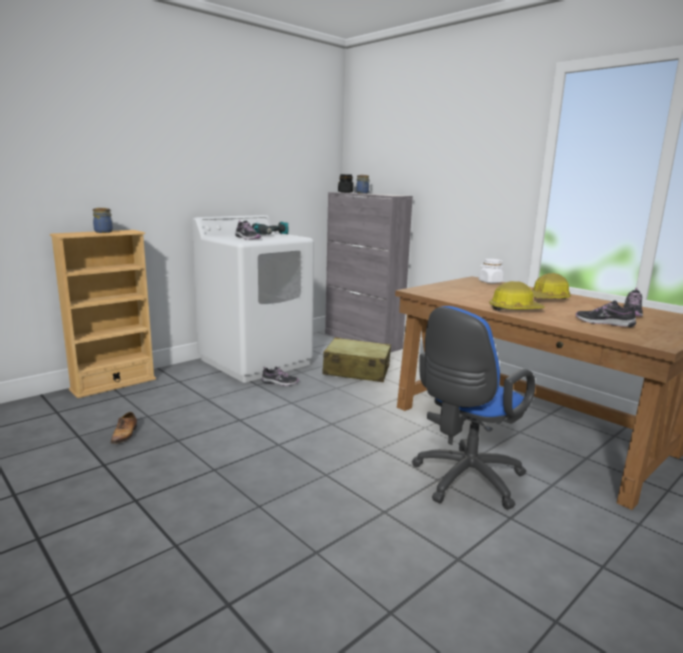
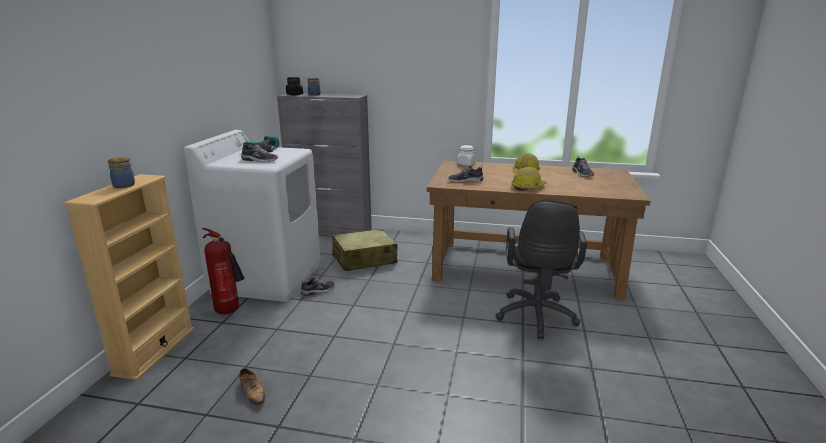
camera: 35 degrees left, 5 degrees up
(194, 376) = (230, 311): none -> fire extinguisher
(464, 481) = (536, 318): blue office chair -> black office chair
(604, 323) = (586, 186): shoe -> shoe (465, 181)

